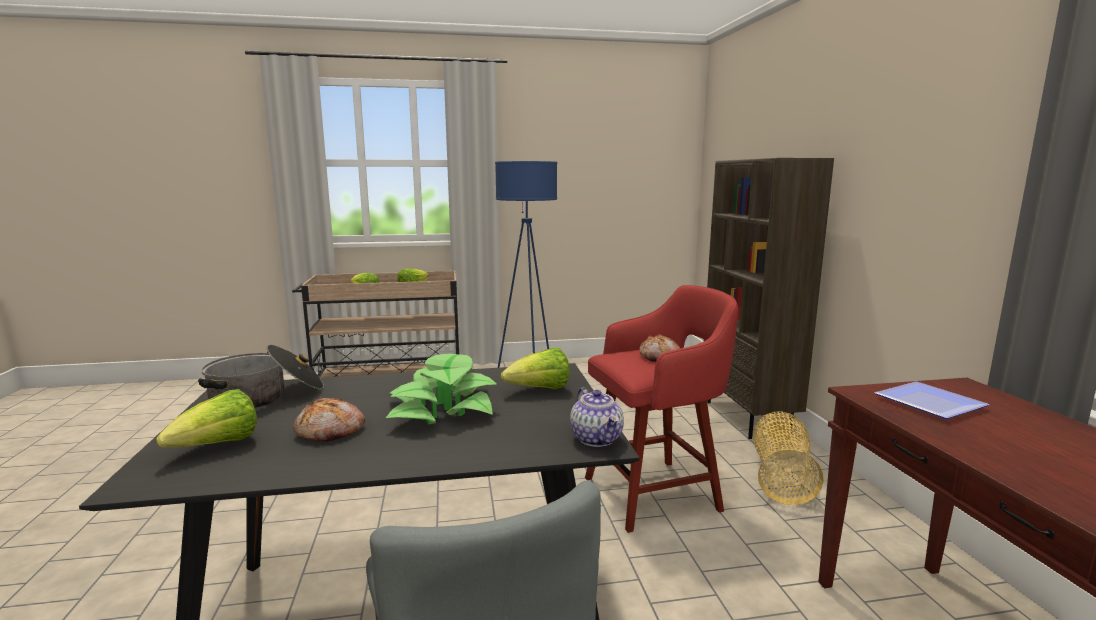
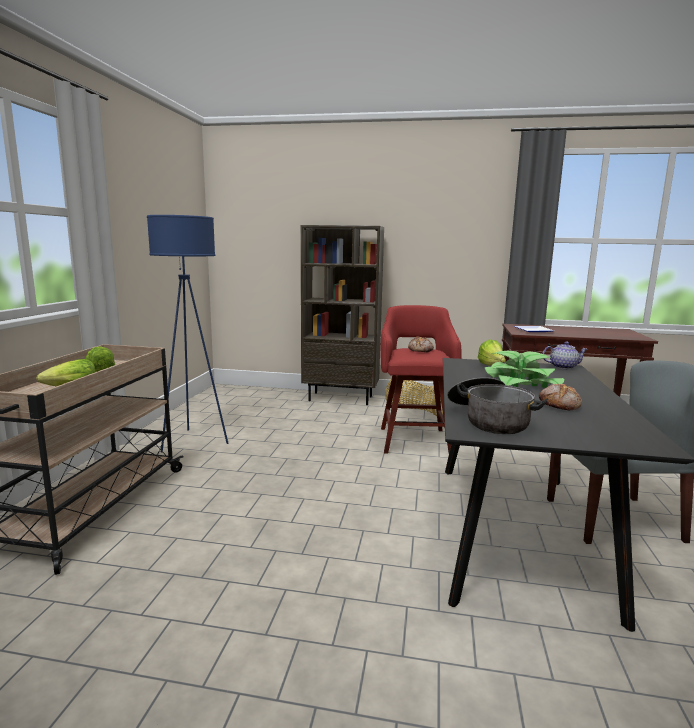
camera: 70 degrees left, 0 degrees up
(218, 446) = (591, 430): lettuce -> none

